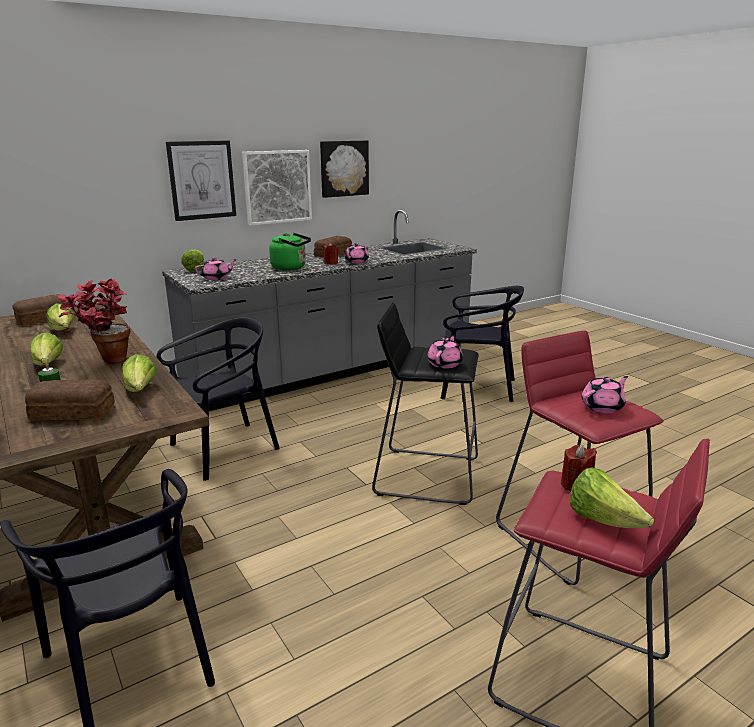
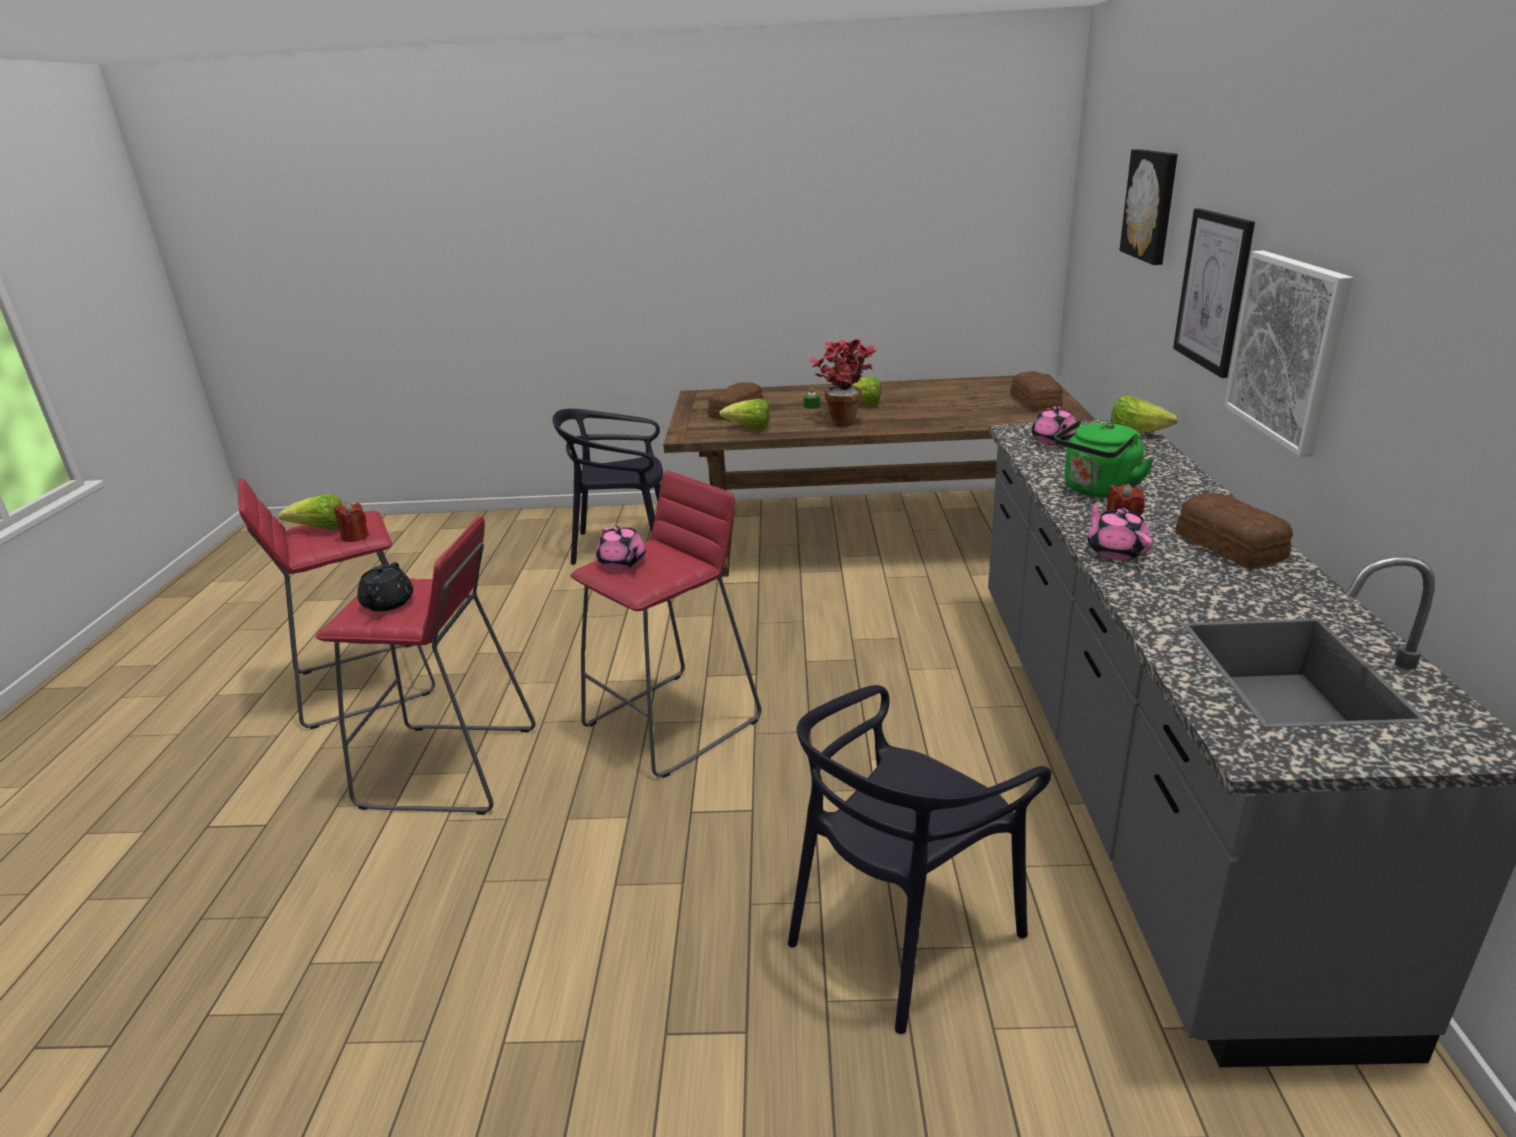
camera: 125 degrees right, 5 degrees up
(63, 331) = (972, 408): lettuce -> none
(224, 449) = (882, 609): black chair -> none
(343, 168) = (1411, 360): picture -> picture (1152, 205)
(426, 475) = (674, 722): black stool -> red stool
(603, 407) = (387, 604): pink teapot -> black teapot

